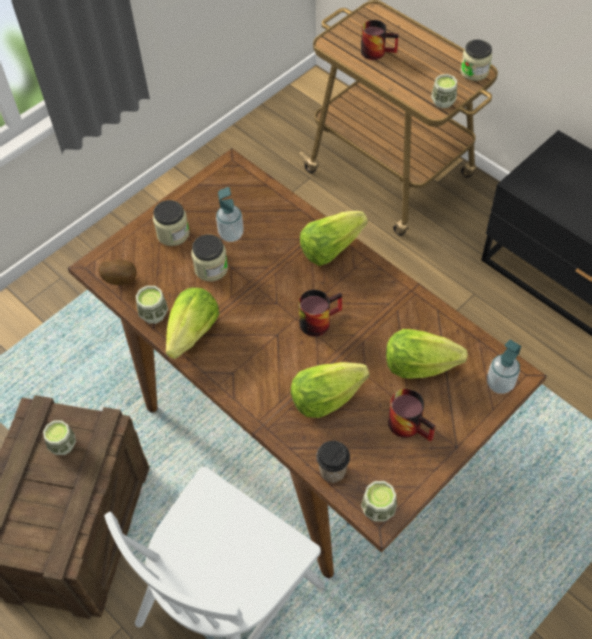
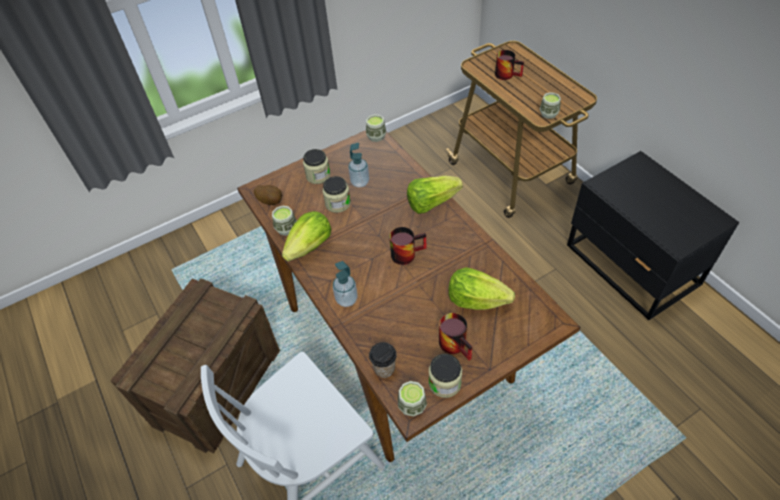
camera: 15 degrees right, 5 degrees down
(63, 445) = (209, 317): cup -> cup (376, 136)
(325, 398) = (395, 311): lettuce -> none
(474, 71) = (578, 96): jar -> jar (444, 383)
(500, 384) = (539, 326): soap dispenser -> soap dispenser (346, 299)

